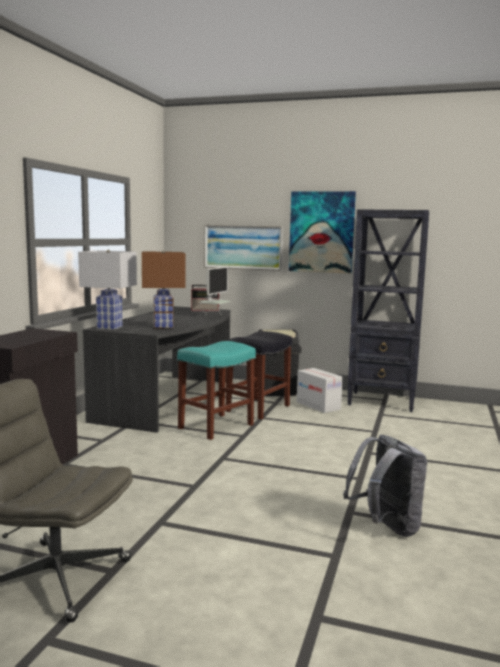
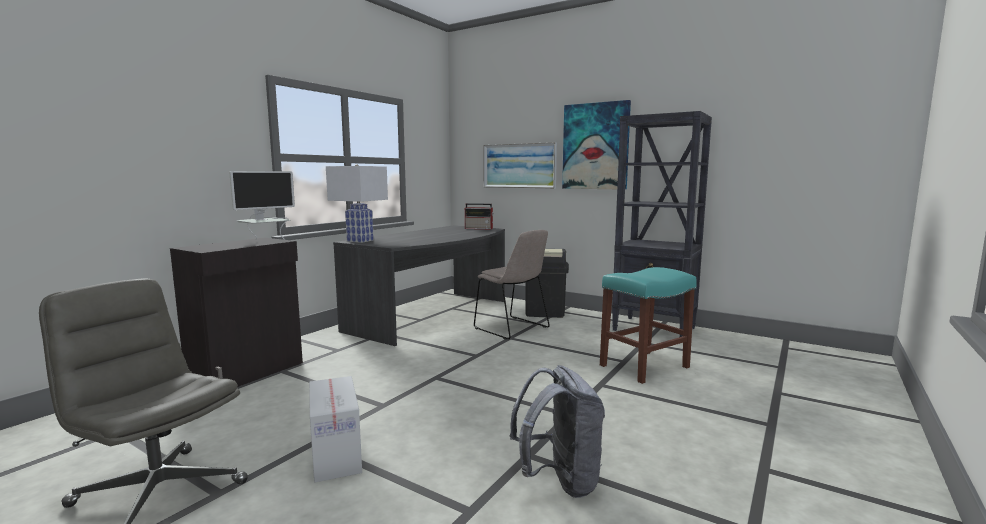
camera: 15 degrees right, 0 degrees up
(162, 326) = (411, 241): brown table lamp -> none
(214, 317) = (477, 234): monitor -> monitor (266, 242)
(216, 426) = (457, 343): turquoise stool -> turquoise stool (644, 366)
(258, 408) = (513, 328): black stool -> beige chair
(318, 405) = (579, 329): cardboard box -> cardboard box (336, 455)

